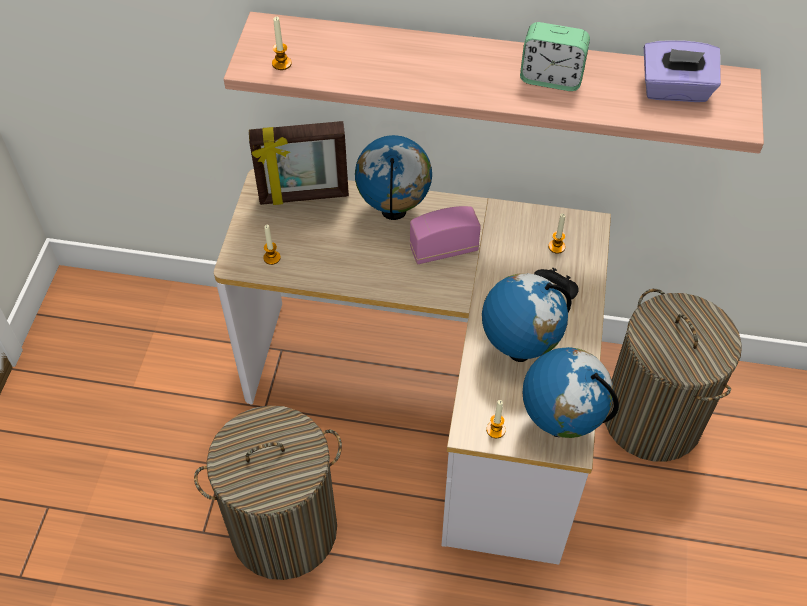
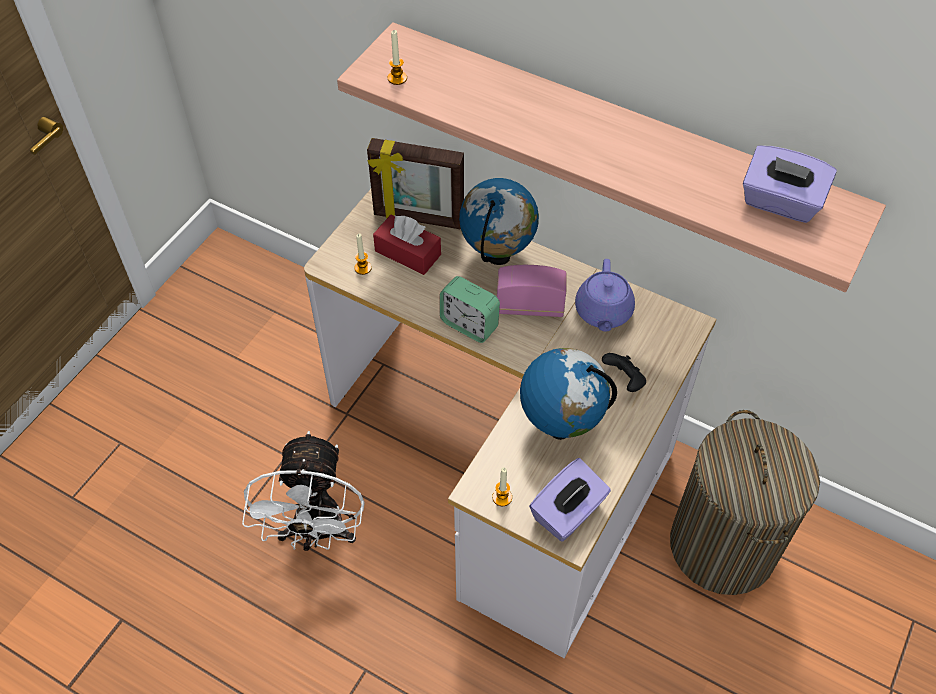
camera: 20 degrees right, 0 degrees up
(284, 529) = (317, 533): laundry basket -> white fan
(308, 231) = (408, 253): none -> red tissue box
(511, 236) = (603, 312): none -> purple teapot
(551, 78) = (654, 158): alarm clock -> alarm clock (469, 324)
(556, 247) = (644, 336): candle -> none
(559, 424) = (568, 513): globe -> purple tissue box

